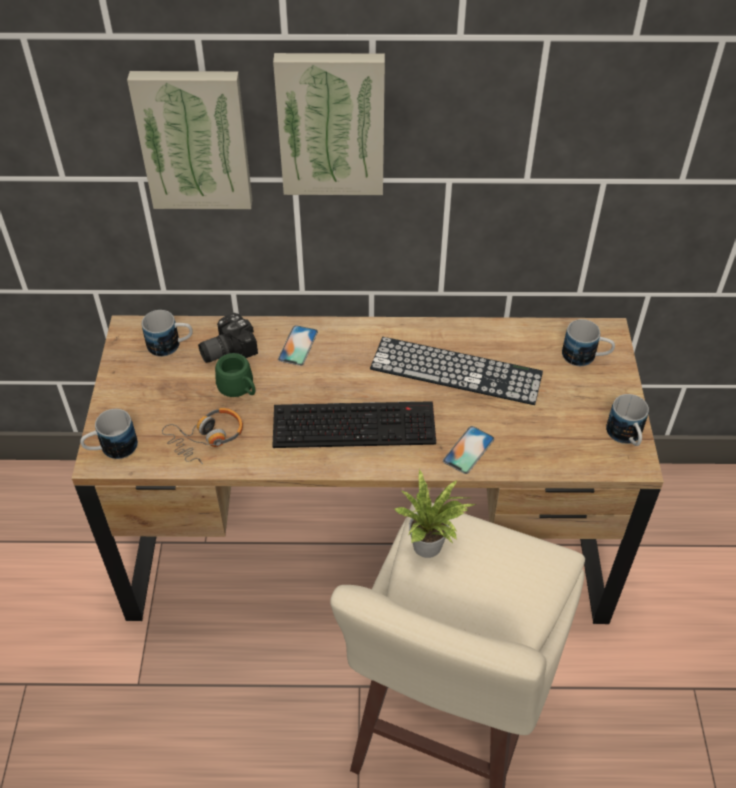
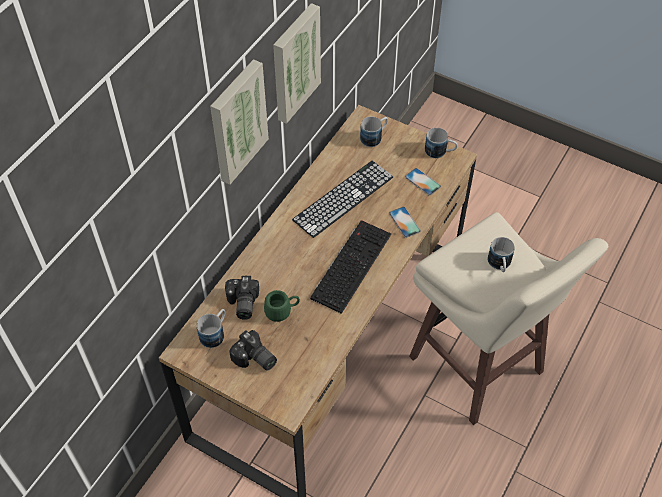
camera: 60 degrees left, 5 degrees up
(111, 449) = (284, 400): mug -> mug (499, 265)
(154, 396) = (254, 359): none -> camera
(194, 139) = (180, 196): picture -> picture (294, 63)
(207, 439) = (311, 344): headphones -> none
(298, 345) = (267, 264): phone -> phone (422, 182)
(431, 546) = (457, 271): potted plant -> none

